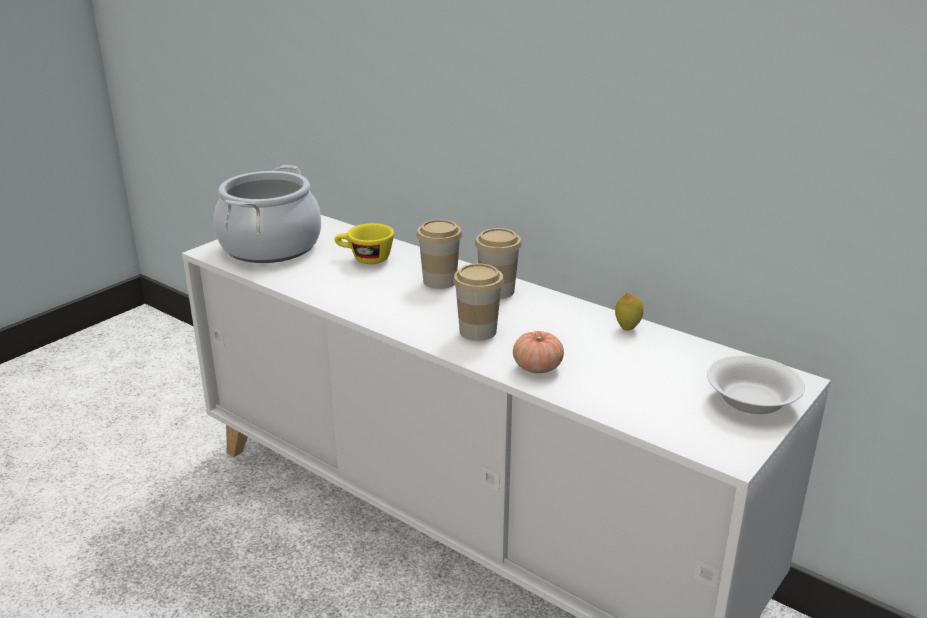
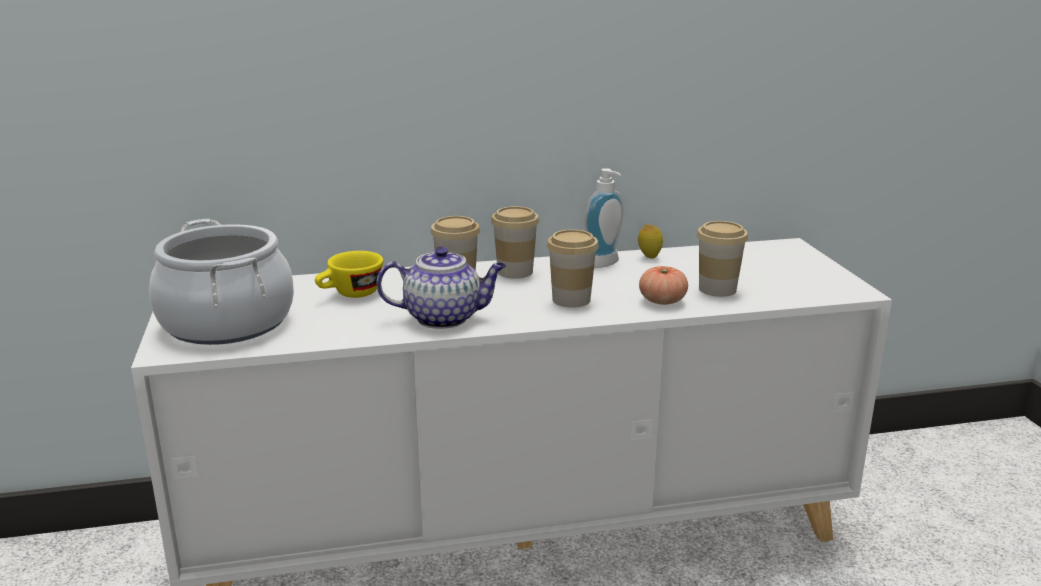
camera: 50 degrees left, 5 degrees down
(373, 302) = (444, 318): none -> teapot
(576, 317) = (606, 264): none -> soap dispenser
(607, 382) = (717, 289): none -> cup
(751, 401) = (798, 263): white bowl -> none

